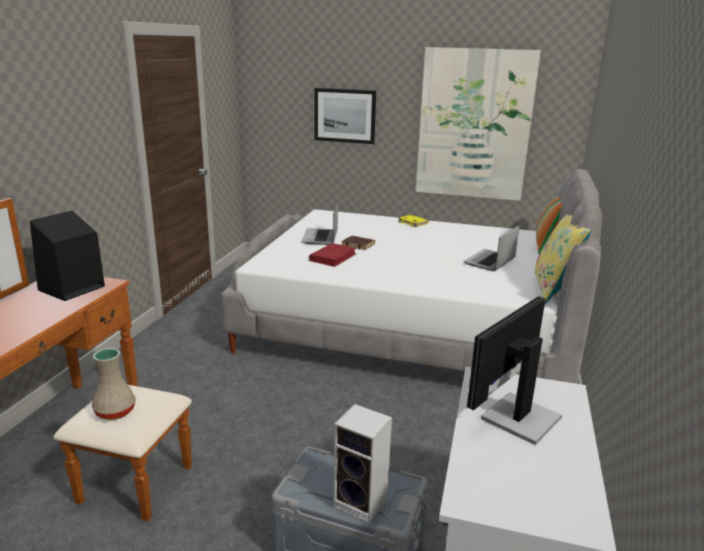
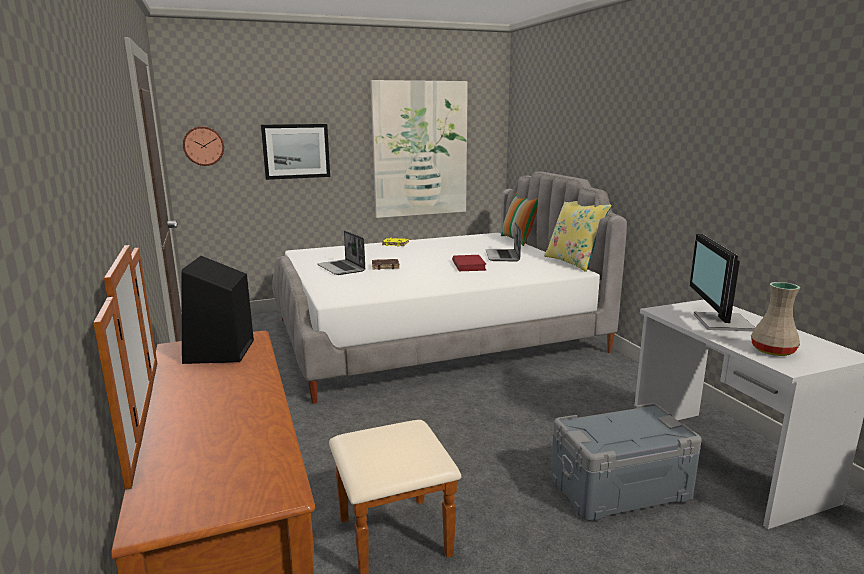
camera: 35 degrees left, 5 degrees down
(115, 411) = (390, 451): beige vase -> beige vase (771, 350)
(267, 104) = (203, 146): none -> wall clock
(333, 257) = (384, 279): red book -> red book (468, 265)
(362, 503) = (647, 434): speaker -> none

